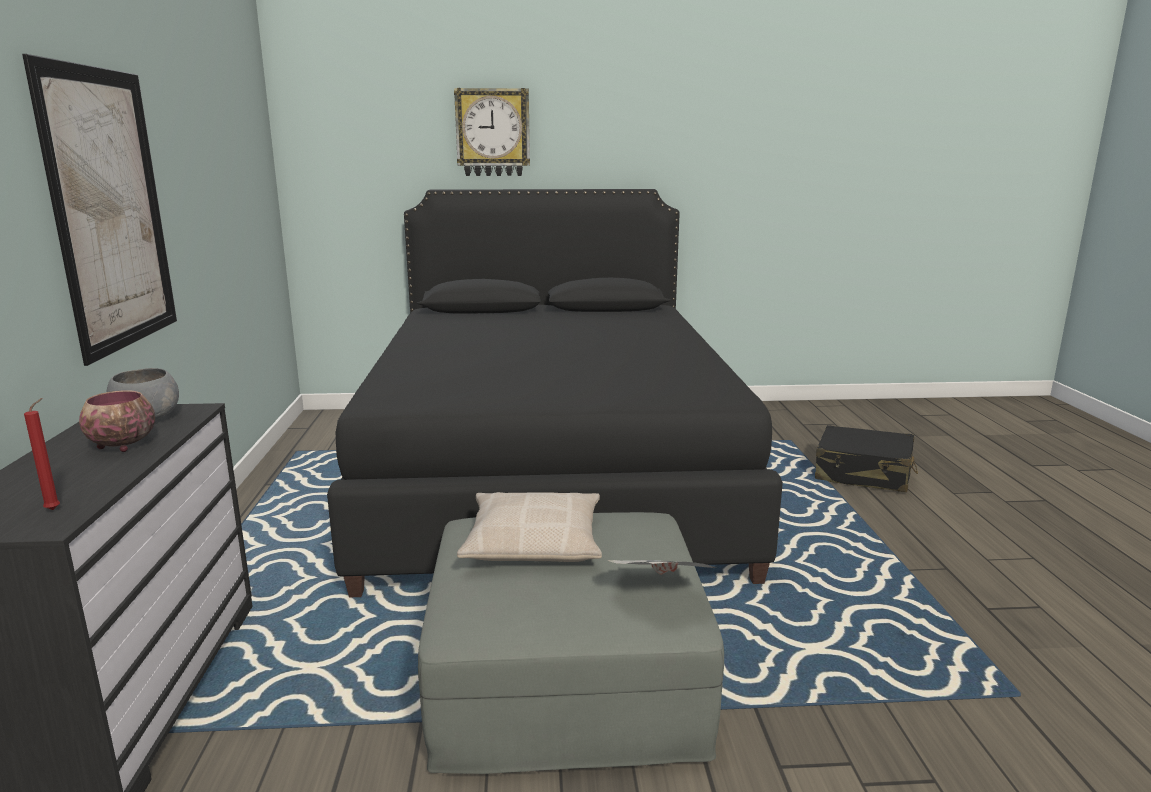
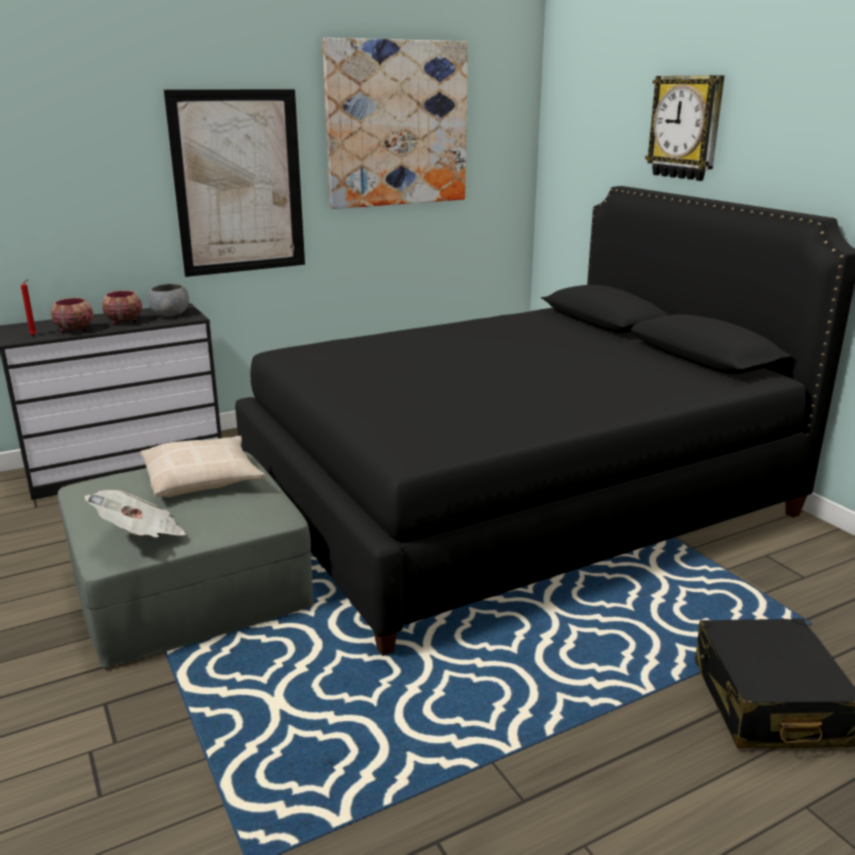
camera: 65 degrees right, 5 degrees up
(93, 478) = (74, 330): none -> bowl
(206, 131) = (397, 124): none -> picture

